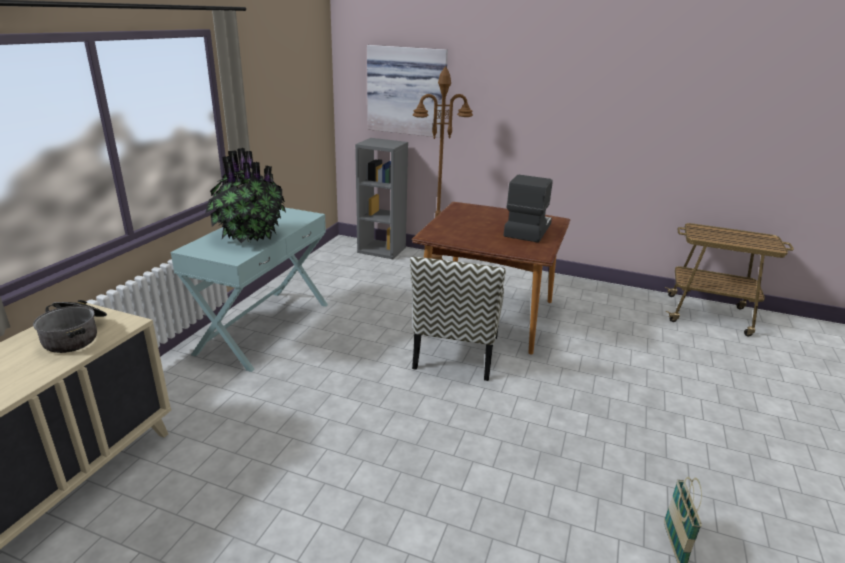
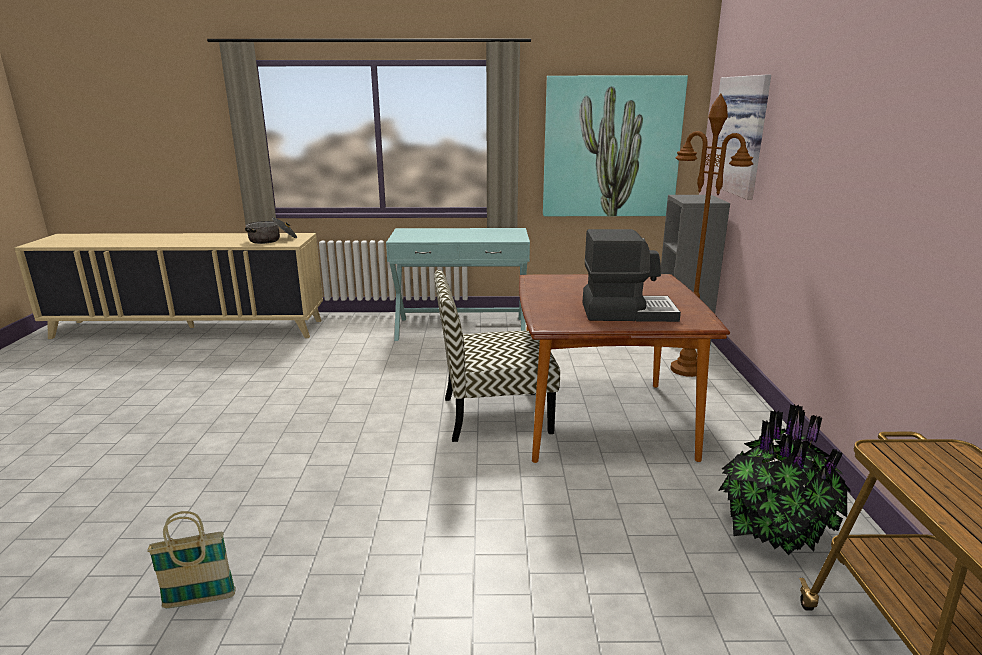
camera: 70 degrees right, 5 degrees down
(249, 237) = (444, 235): potted plant -> potted plant (773, 529)
(292, 110) = (611, 148): none -> picture

